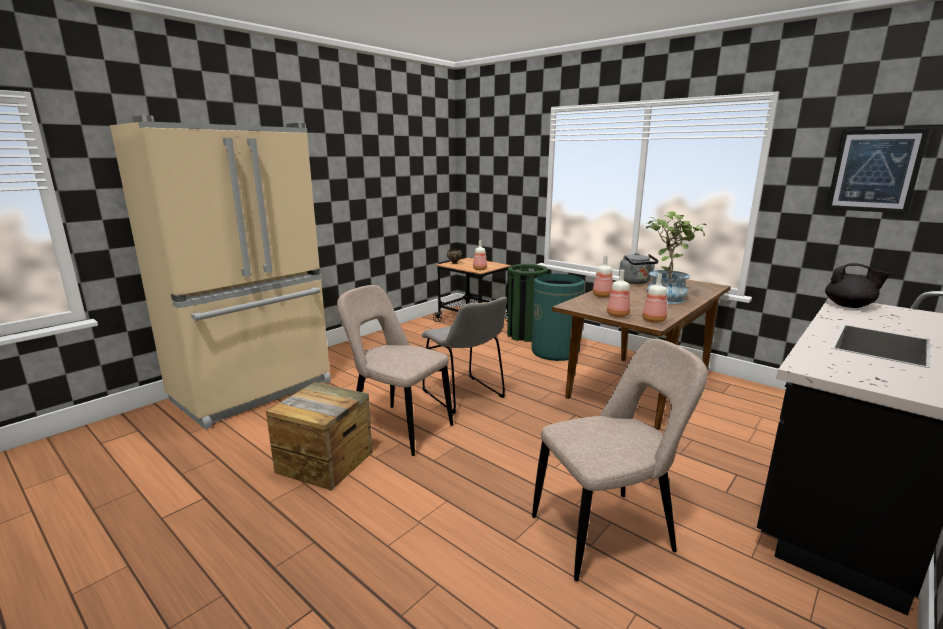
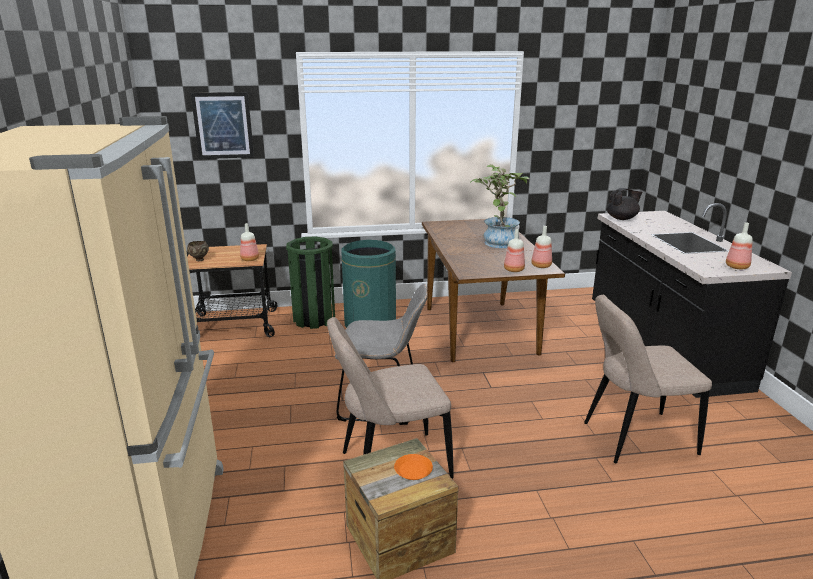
camera: 50 degrees left, 5 degrees up
(326, 404) = (413, 470): none -> orange plate
(602, 296) = (462, 255): bottle -> bottle (737, 267)
(608, 532) = (634, 438): beige chair -> beige chair turned 120 degrees counterclockwise
(635, 282) = (448, 233): grey kettle -> none
(874, 171) = (588, 114): picture -> picture (223, 125)

